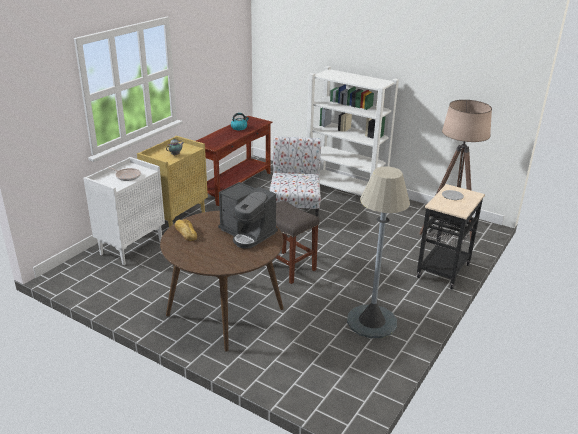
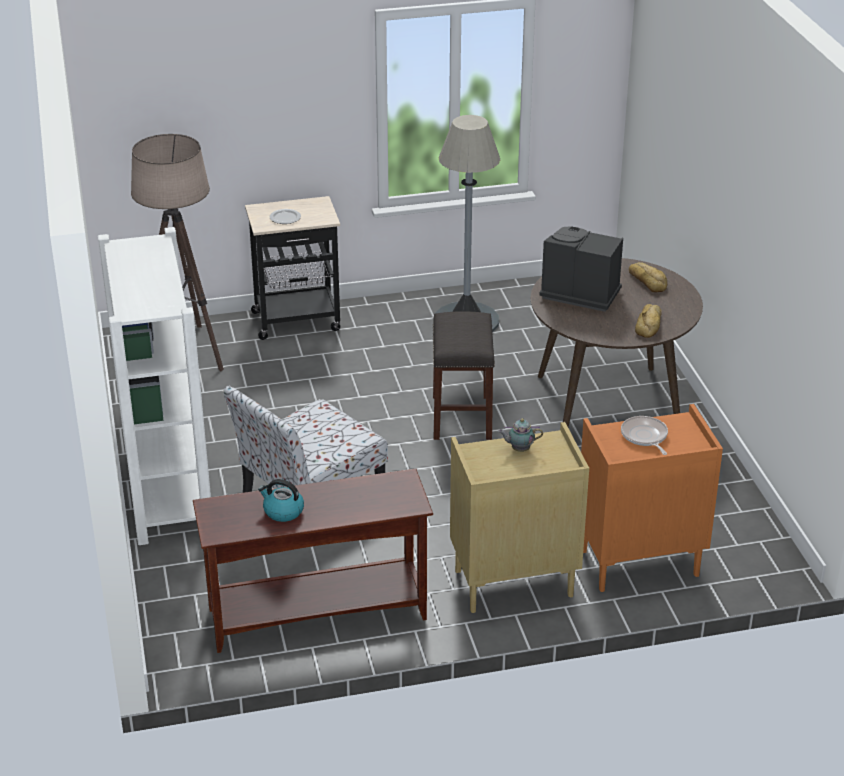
camera: 135 degrees left, 5 degrees up
(132, 247) = (638, 563): white cabinet -> orange cabinet
(218, 259) = (648, 281): none -> bread
(247, 233) = (579, 293): coffee machine -> coffee machine turned 60 degrees counterclockwise

